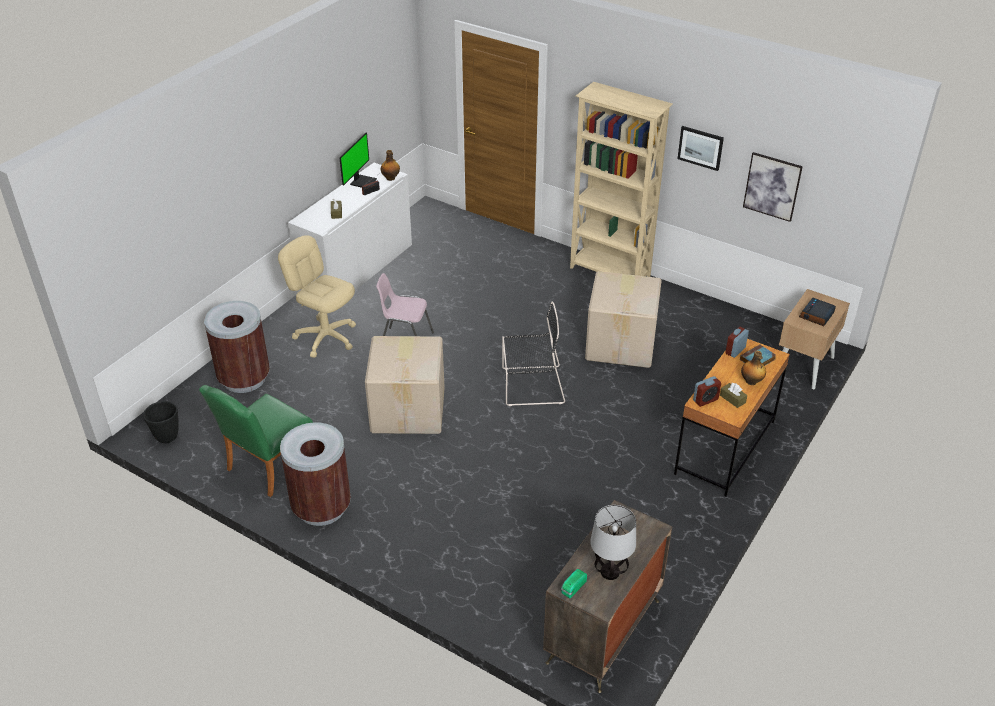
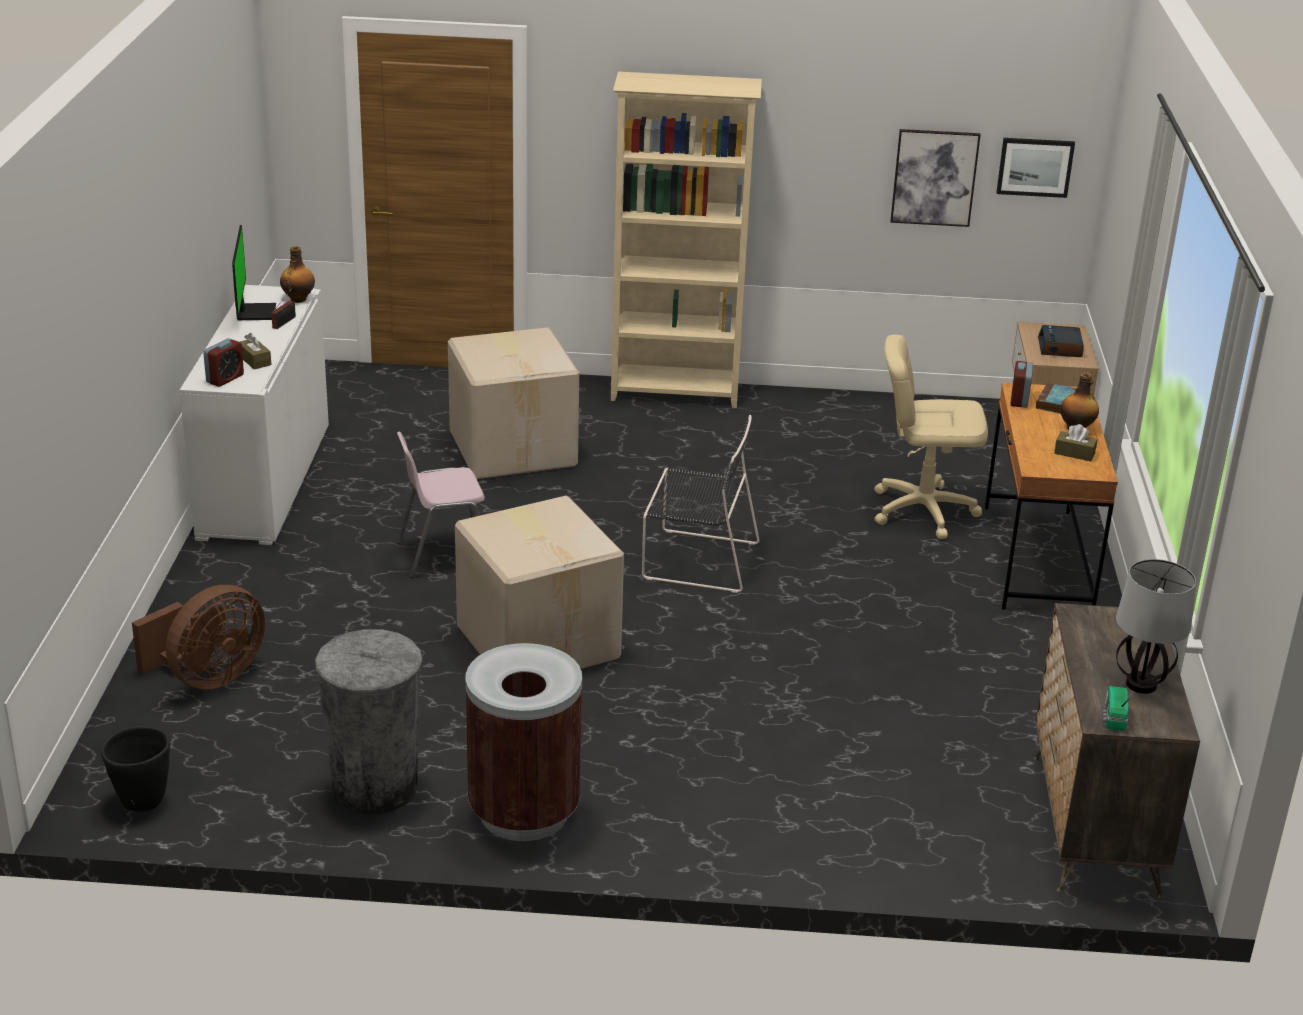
camera: 30 degrees left, 10 degrees down
(244, 378) = (208, 677): brown trash can -> brown fan
(267, 467) = (374, 787): green chair -> grey trash can
(326, 337) = (300, 583): beige office chair -> beige office chair (923, 510)
(530, 385) = (696, 560): black chair -> black chair turned 45 degrees clockwise
(622, 344) = (778, 475): cardboard box -> cardboard box (514, 448)
(700, 147) = (812, 142): picture -> picture (1035, 167)
(705, 400) = (1042, 463): alarm clock -> alarm clock (225, 379)

